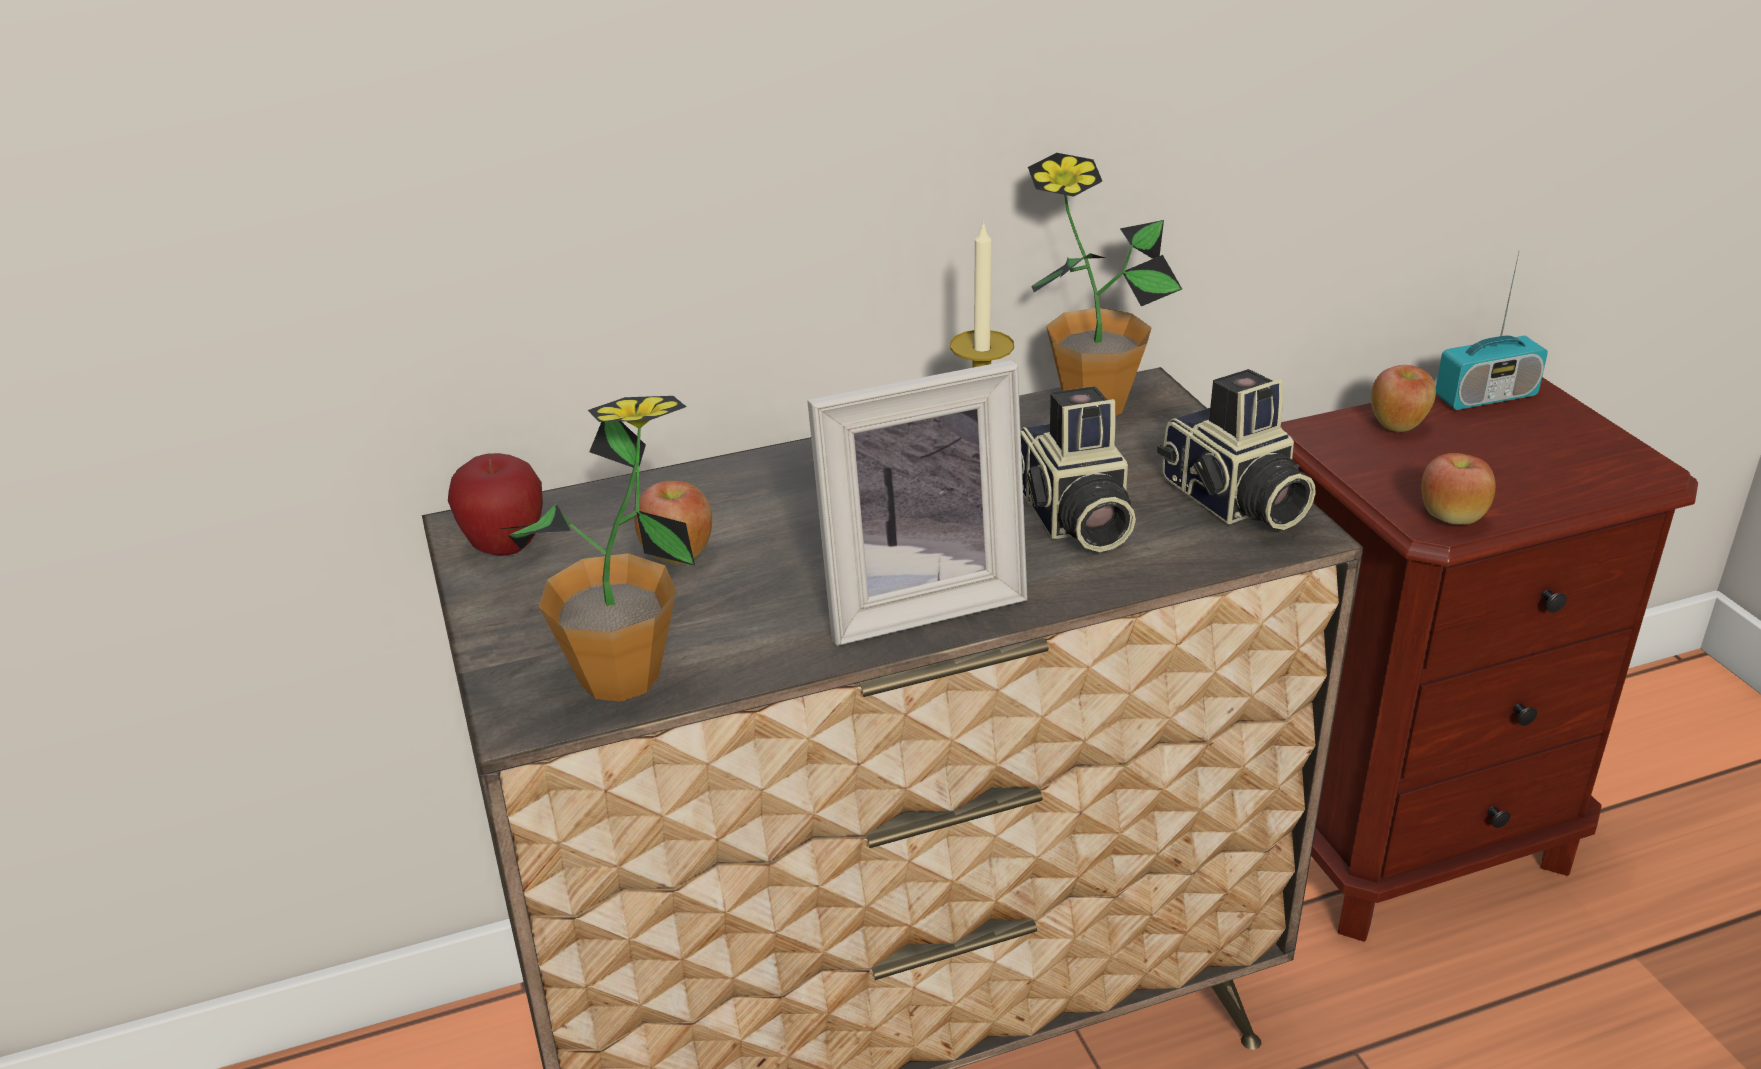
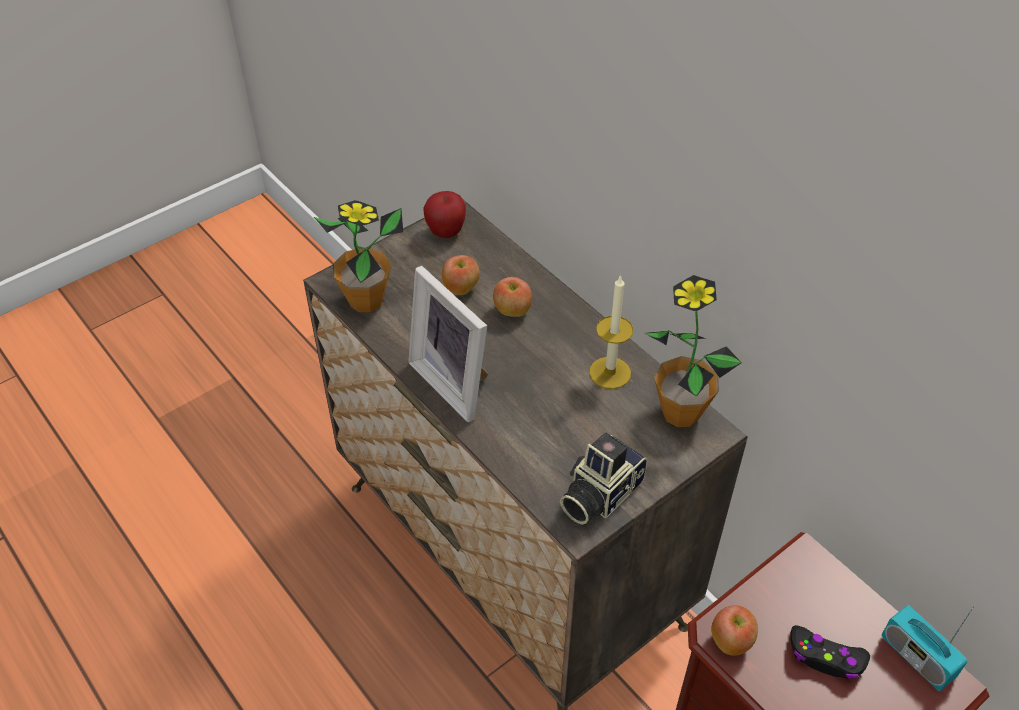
camera: 70 degrees right, 15 degrees up
(1072, 519) = (551, 426): camera -> none
(1398, 425) = (841, 603): apple -> apple (512, 311)
(1483, 455) = (826, 658): none -> black game controller

